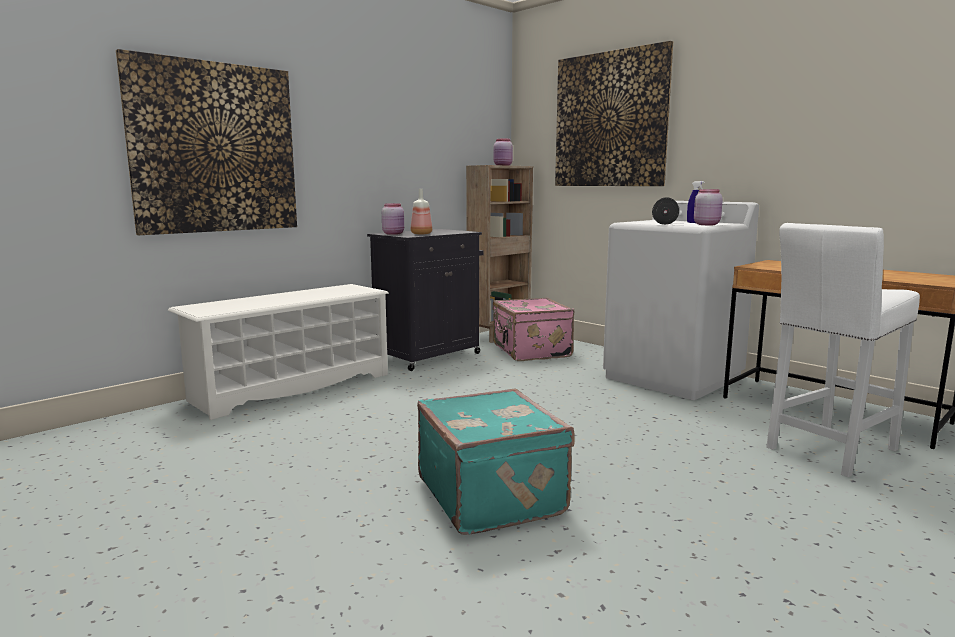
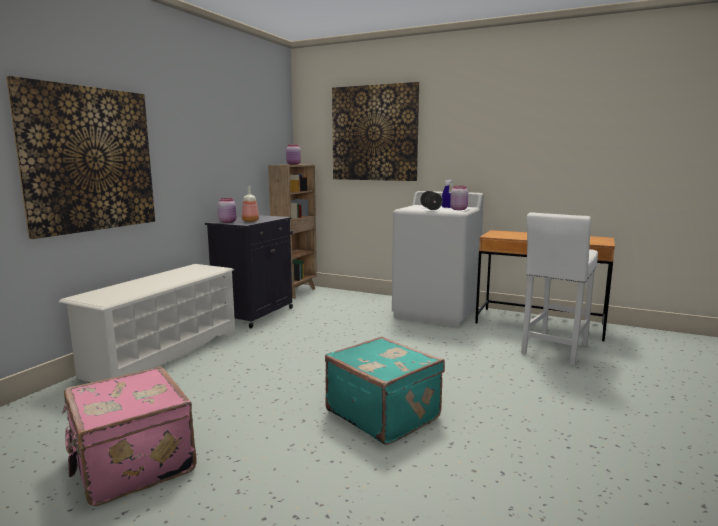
camera: 20 degrees left, 0 degrees up
(530, 351) = (328, 303): pink suitcase -> pink suitcase (131, 464)

